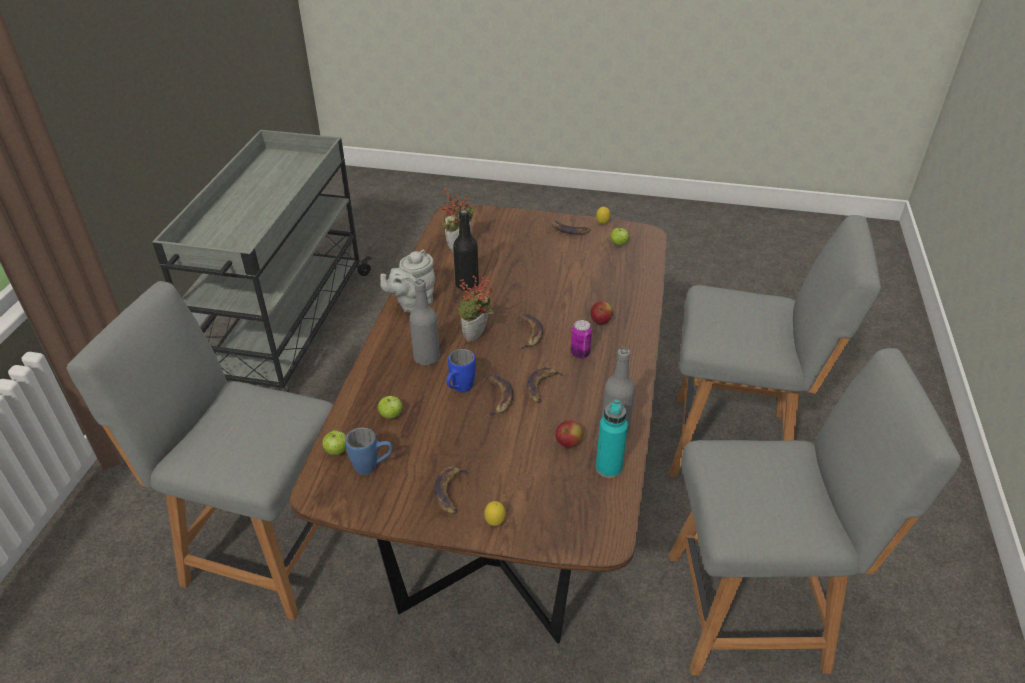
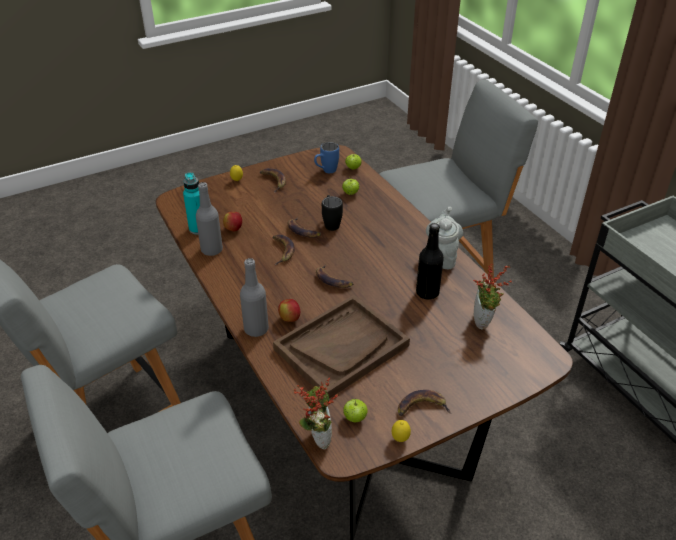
camera: 140 degrees right, 0 degrees up
(426, 358) = (376, 229): grey bottle -> grey bottle (256, 329)
(459, 390) = (331, 223): blue mug -> black mug
(476, 338) = (363, 257): potted plant -> potted plant (317, 437)
(580, 353) = (280, 285): can -> none
(581, 283) = (341, 347): none -> brown tray

